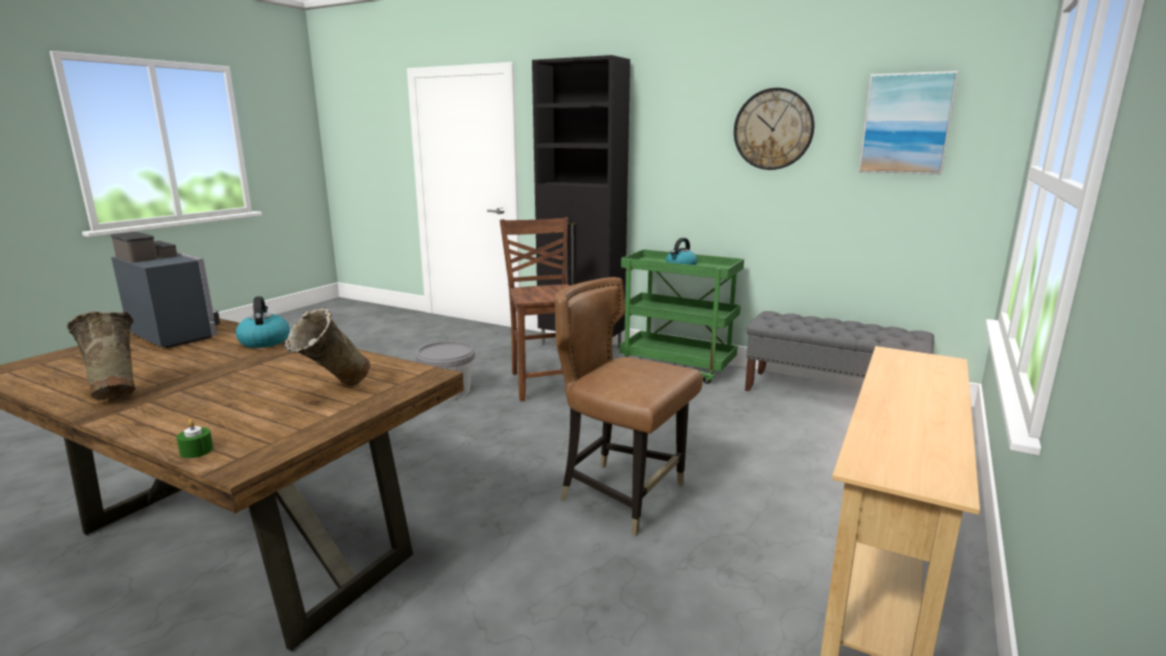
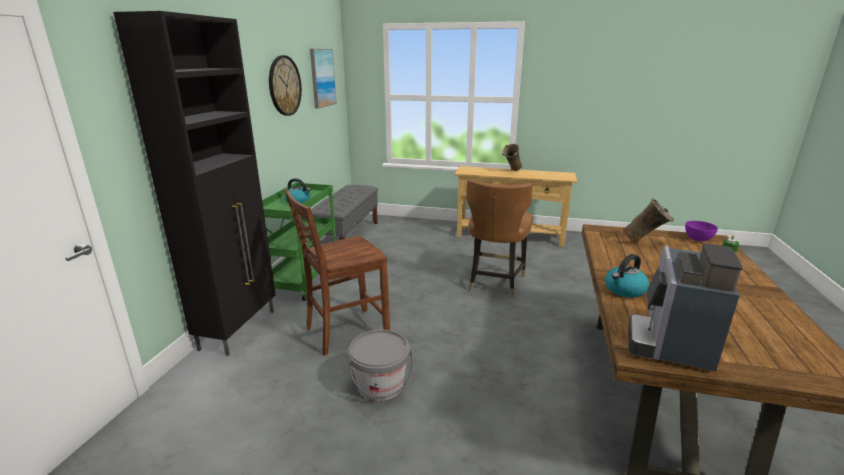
camera: 105 degrees left, 5 degrees up
(115, 393) = (753, 299): beige vase -> beige vase (511, 171)
(271, 442) = (698, 239): none -> purple bowl

